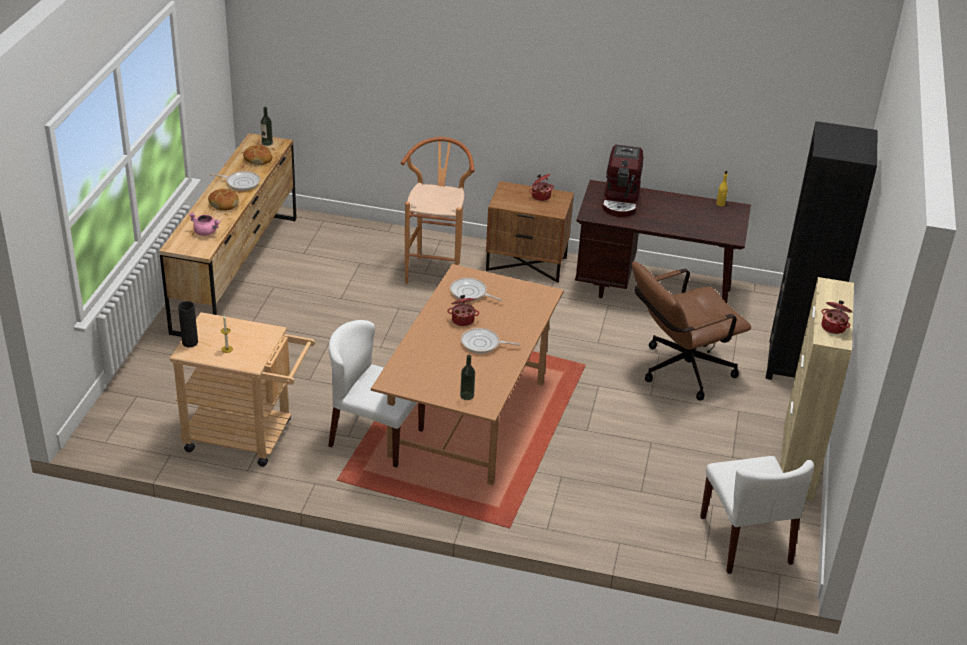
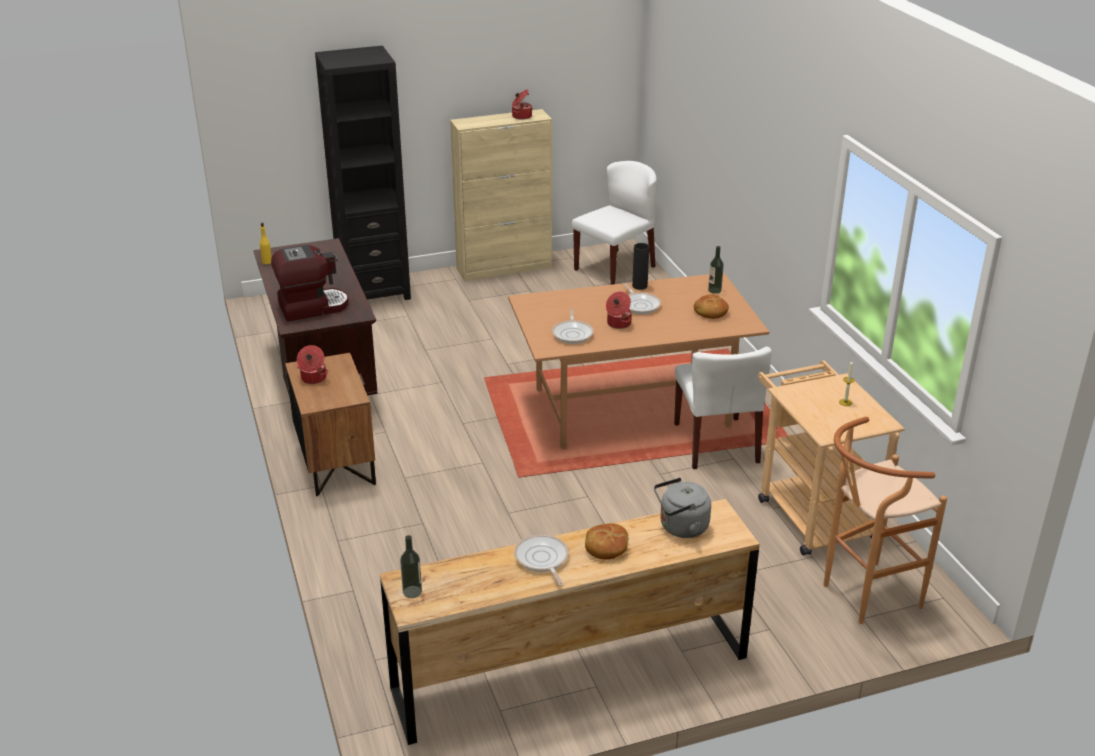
camera: 120 degrees left, 5 degrees down
(190, 342) = (869, 426): black vase -> black vase (639, 286)
(206, 232) = (681, 528): pink cooking pot -> grey kettle
(258, 159) = (466, 576): bread -> bread (710, 312)
(436, 269) = (406, 518): brown stool -> brown stool (862, 597)
(679, 371) = (443, 335): brown office chair -> none

